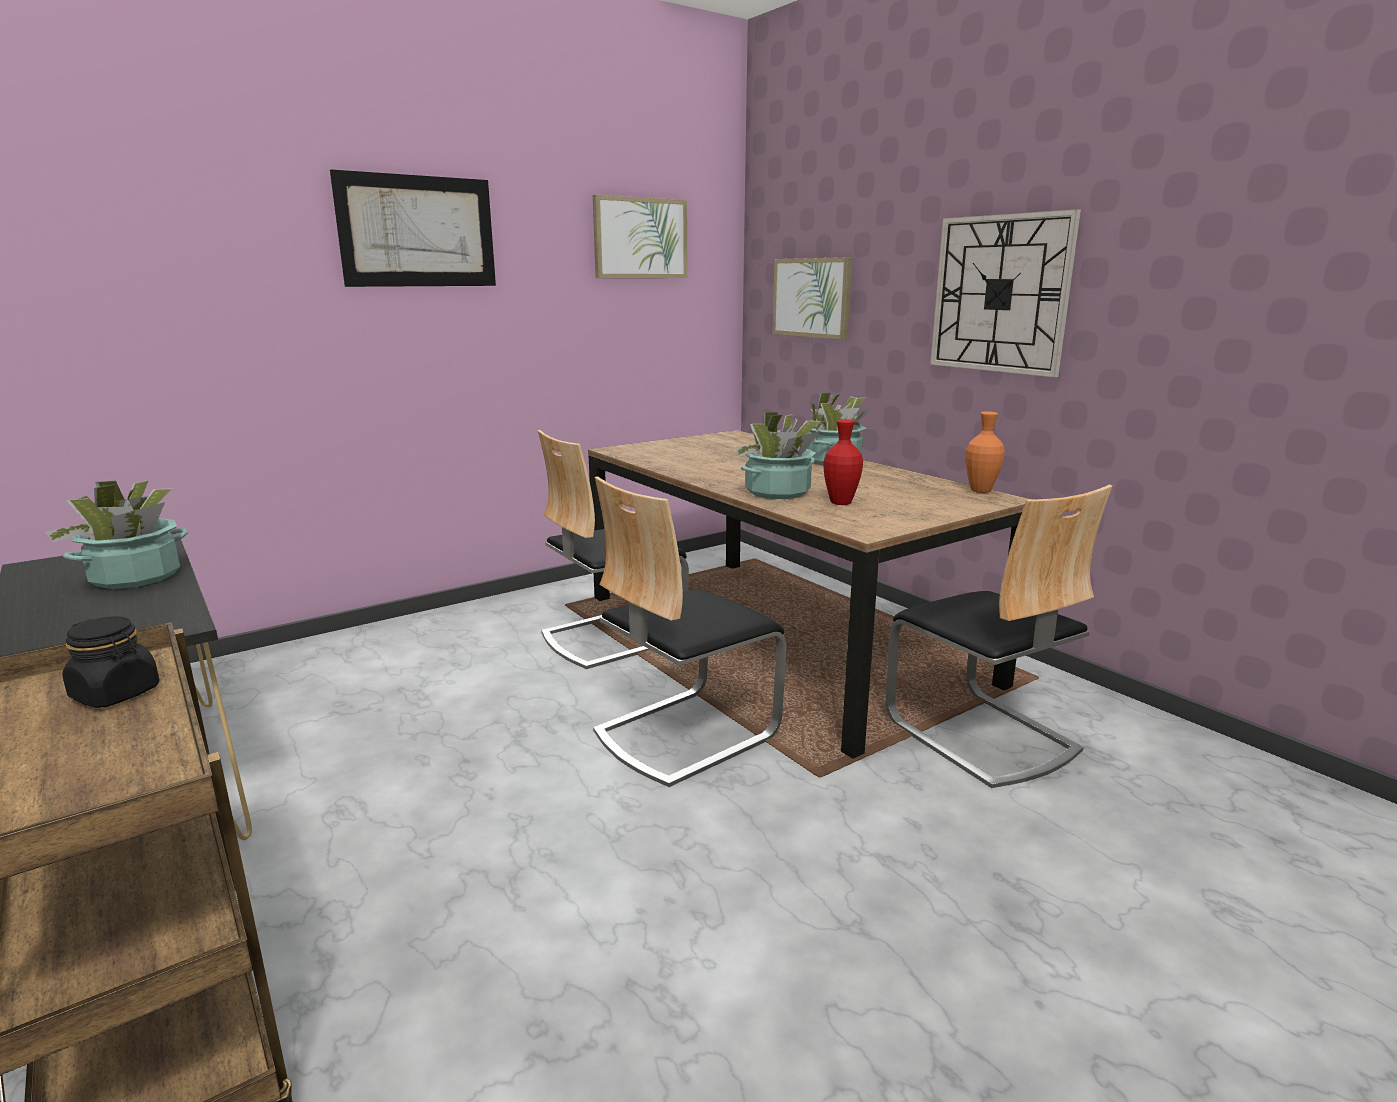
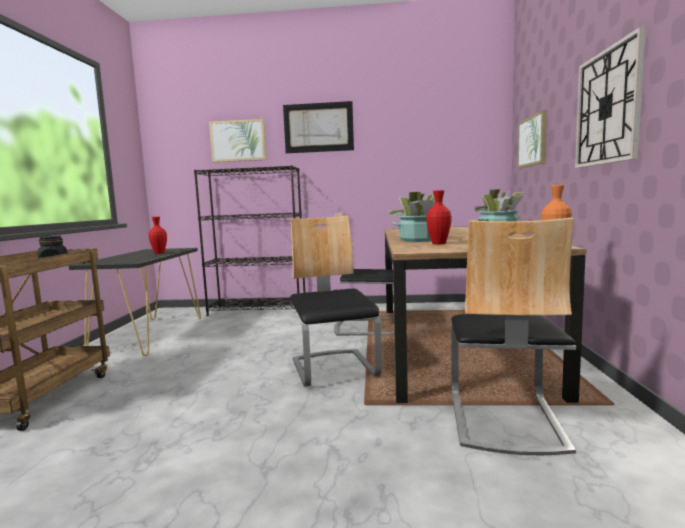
camera: 40 degrees right, 10 degrees down
(136, 577) = (159, 253): potted plant -> red vase
(325, 649) = (258, 310): none -> black bookcase
(640, 238) = (438, 121): picture -> picture (238, 141)
(684, 732) = (334, 368): chair -> chair turned 75 degrees clockwise

